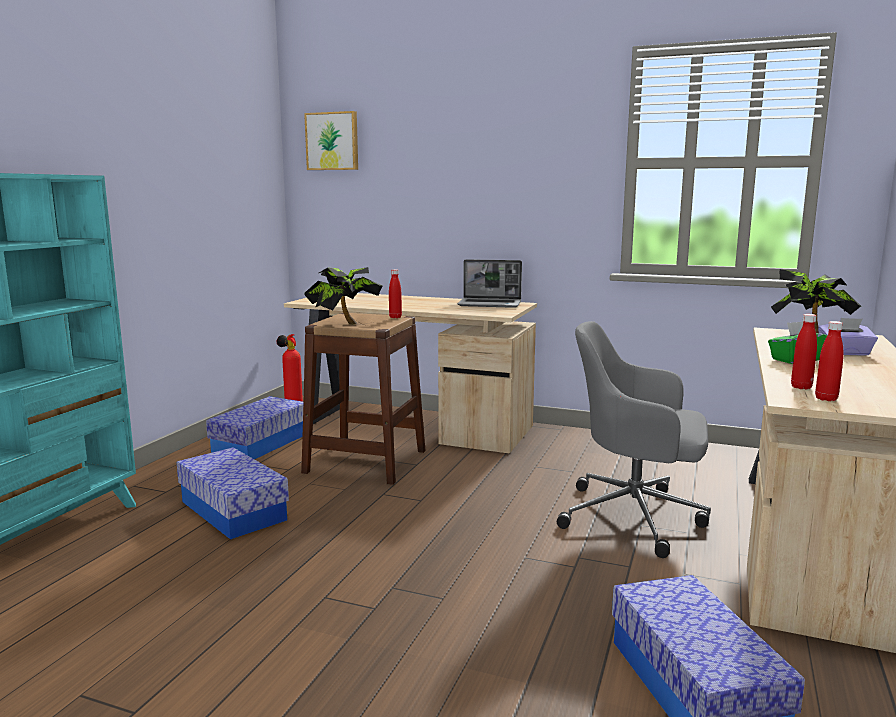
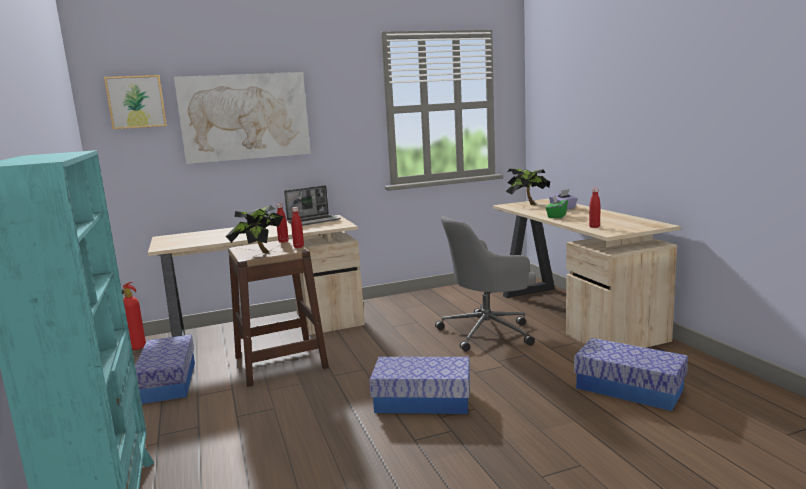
camera: 40 degrees left, 0 degrees up
(233, 510) = (247, 428): storage box -> storage box (422, 401)
(439, 163) = (245, 117): none -> picture
(826, 399) = (615, 229): red bottle -> red bottle (298, 247)

